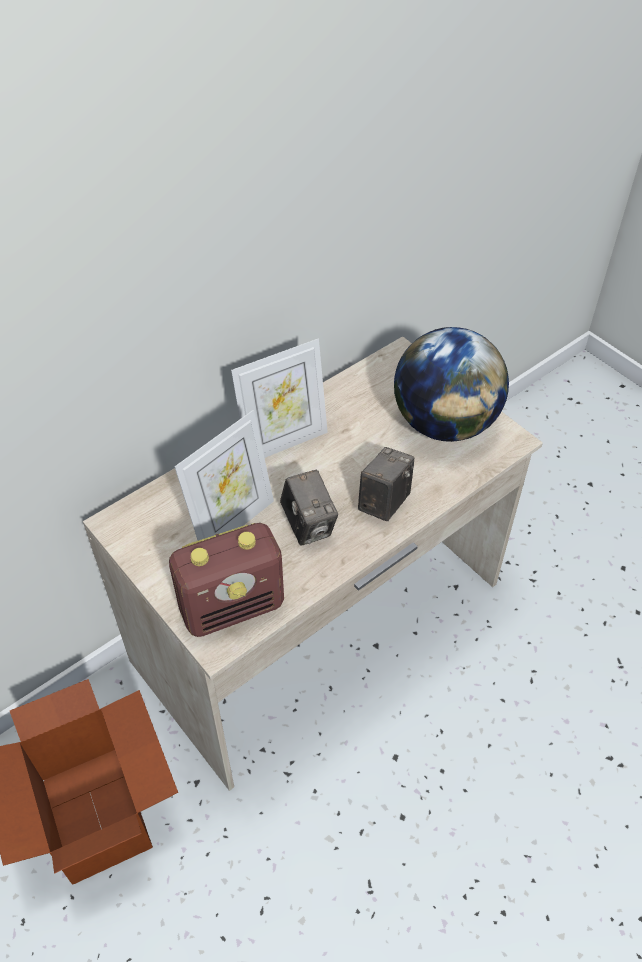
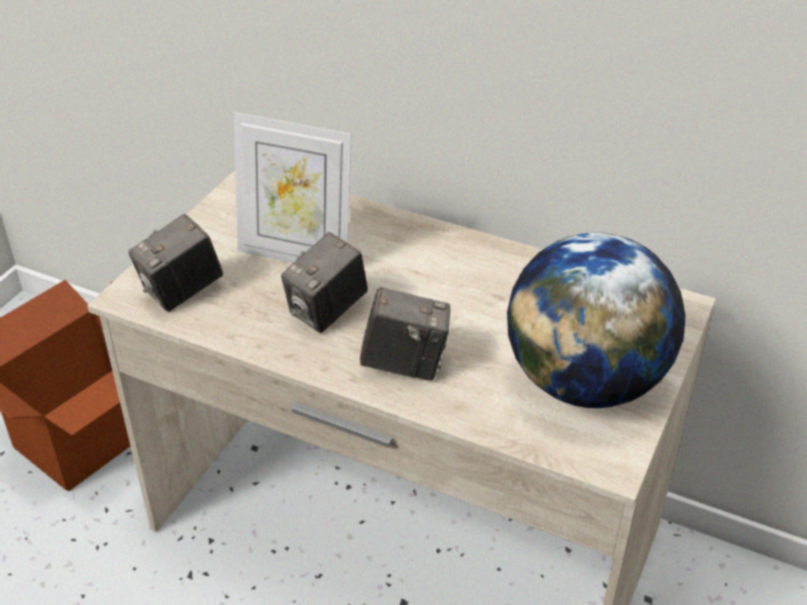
camera: 65 degrees right, 10 degrees down
(233, 607) = (181, 292): radio -> camera
(284, 442) = (441, 254): picture frame -> none

